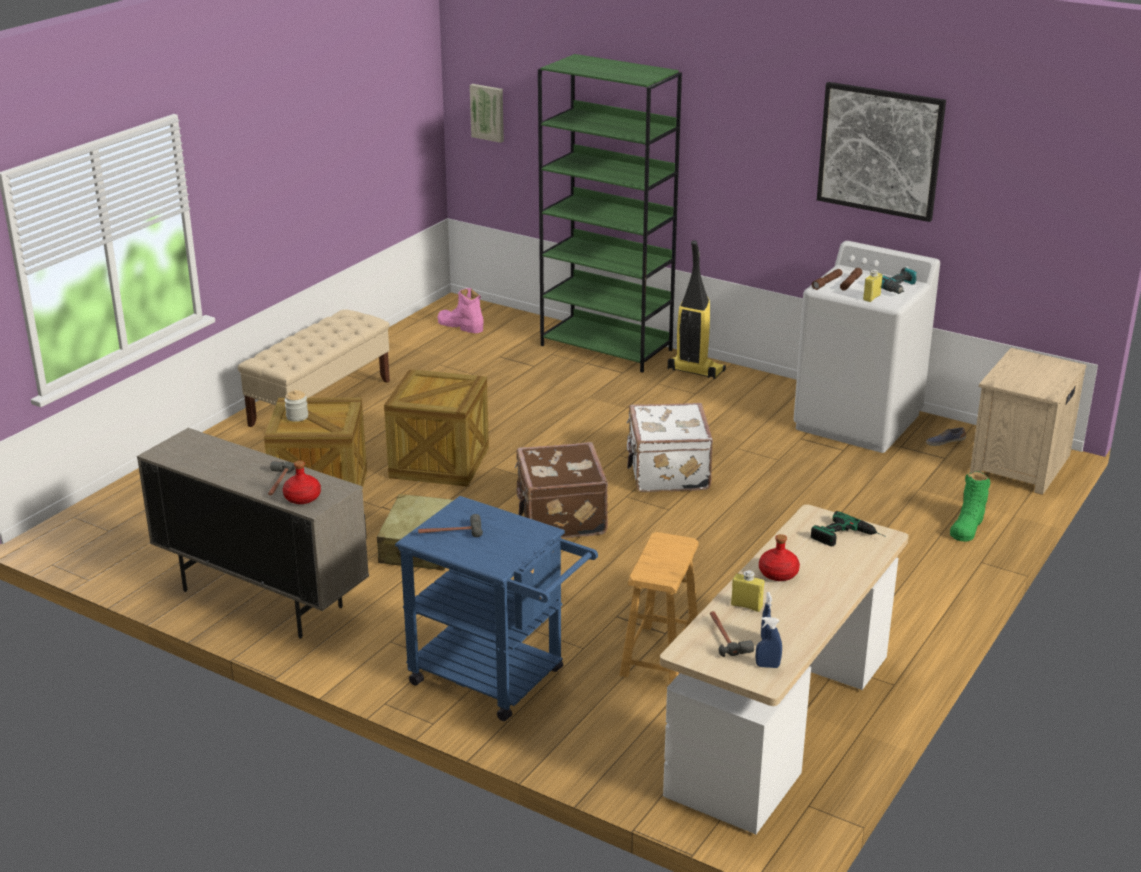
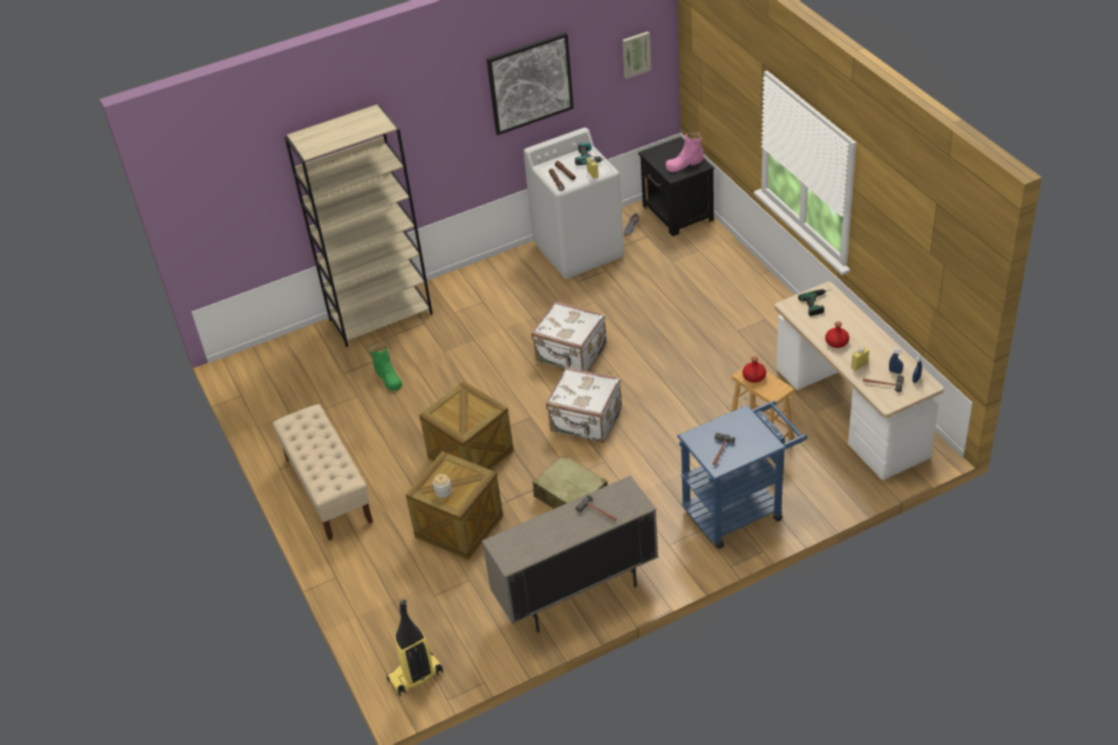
camera: 55 degrees left, 15 degrees up
(303, 498) = (626, 506): red bottle -> red bottle (754, 376)
(460, 326) = (274, 377): pink boot -> pink boot (684, 164)
(488, 112) = (213, 214): picture -> picture (635, 54)
(559, 517) = (586, 421): brown suitcase -> white suitcase
(607, 348) = (381, 316): green bookcase -> beige bookcase
(695, 371) = (452, 289): vacuum cleaner -> vacuum cleaner (415, 677)
(967, 526) = (722, 262): green boot -> green boot (388, 378)
(1018, 465) = (677, 213): beige nightstand -> black nightstand

